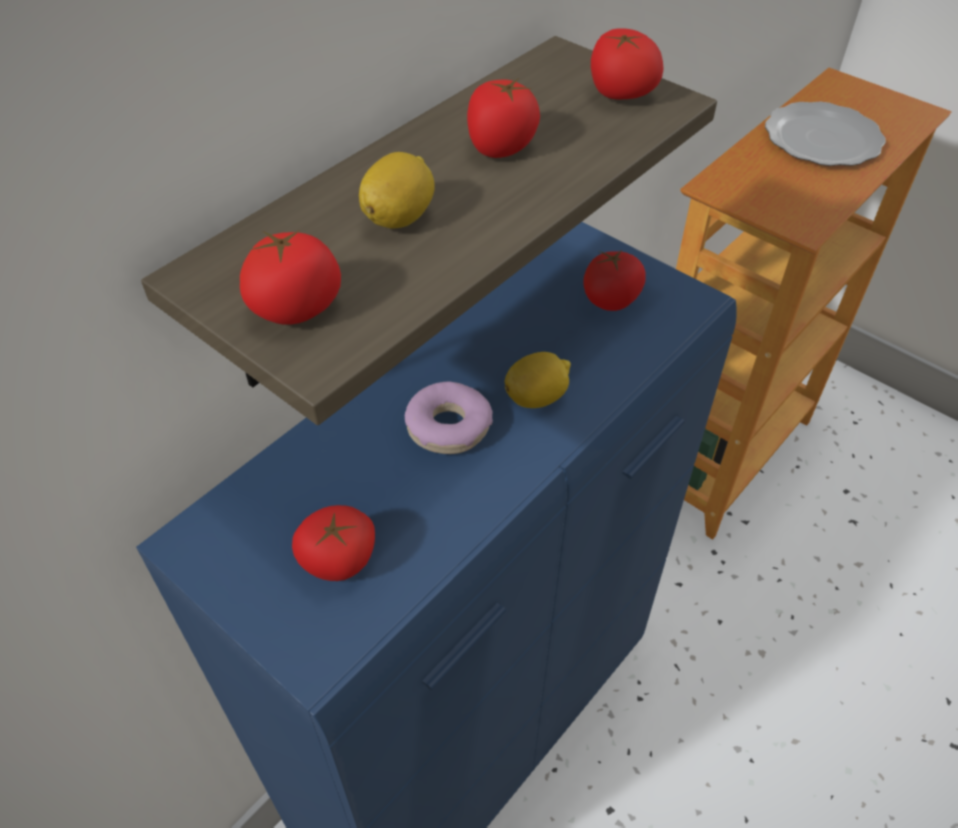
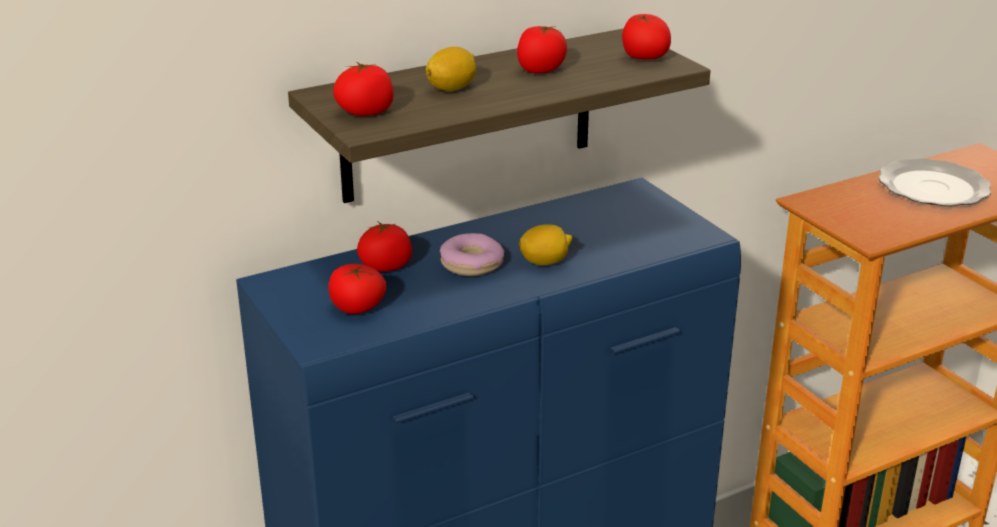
camera: 20 degrees right, 20 degrees down
(611, 300) = (638, 225): tomato -> tomato (386, 266)

